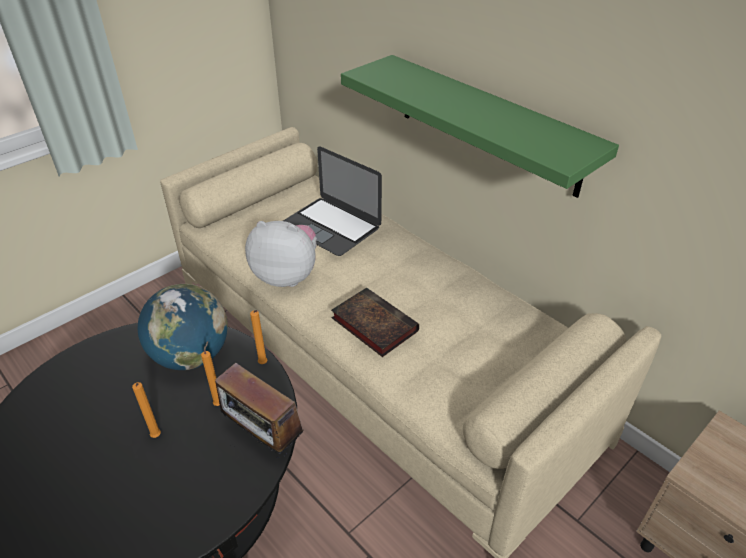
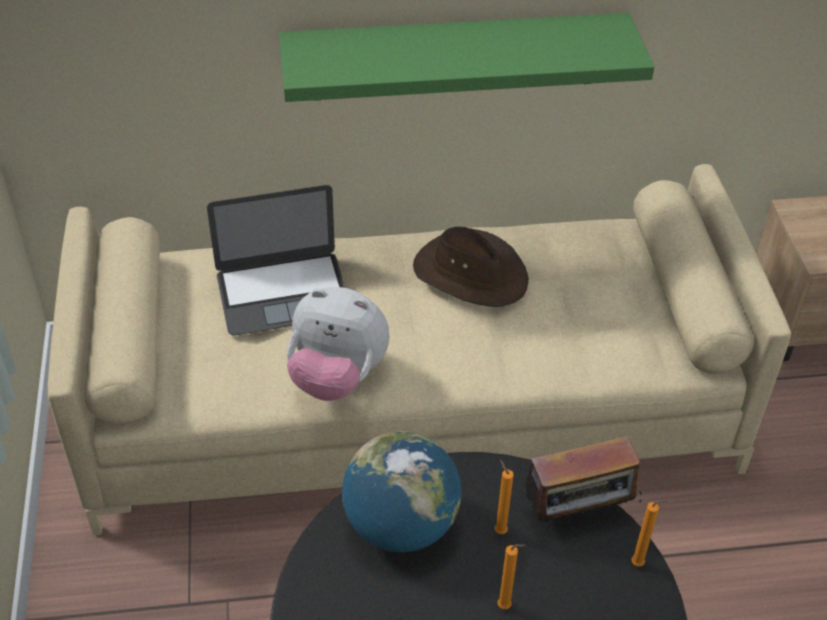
camera: 55 degrees left, 5 degrees up
(263, 364) = (471, 466): orange candle -> orange candle (639, 564)
(287, 275) = (337, 377): plush toy -> plush toy turned 120 degrees counterclockwise
(372, 324) = (491, 347): book -> none
(428, 285) = (470, 273): none -> brown hat

